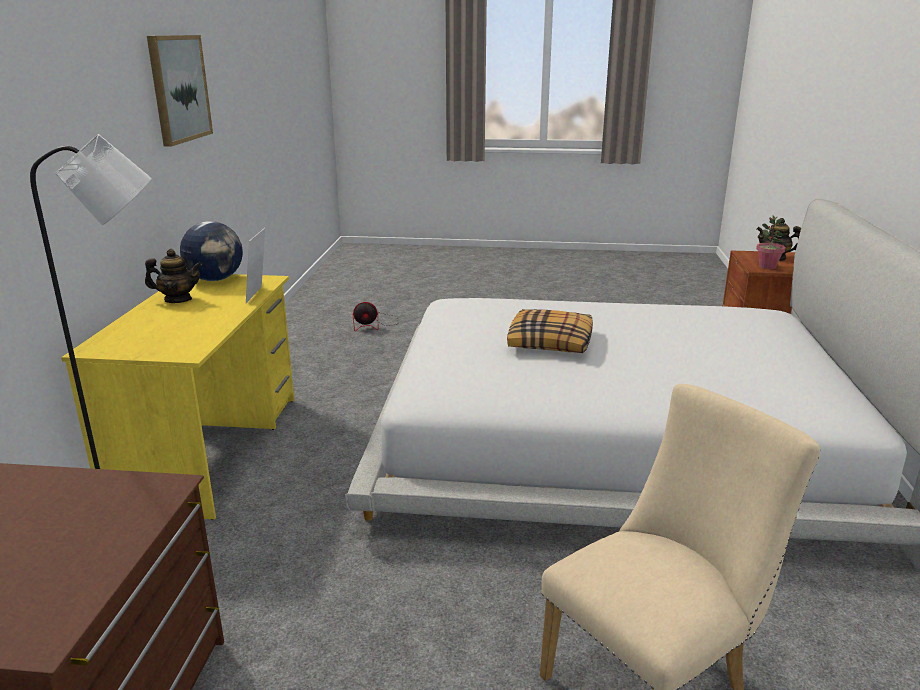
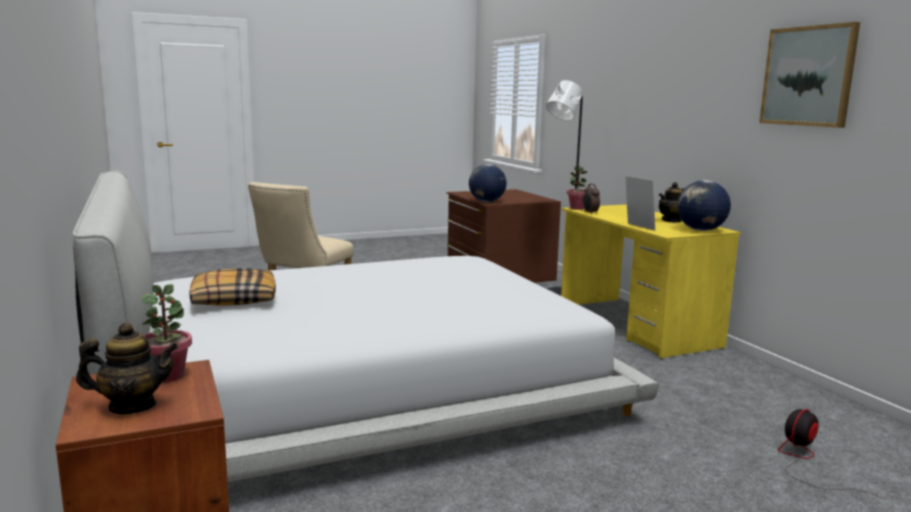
camera: 150 degrees right, 10 degrees down
(155, 497) = (486, 201): none -> globe
(188, 353) = (577, 208): none -> potted plant
(214, 335) = (590, 213): none -> alarm clock
(551, 342) = (425, 285): pillow -> pillow (233, 299)

